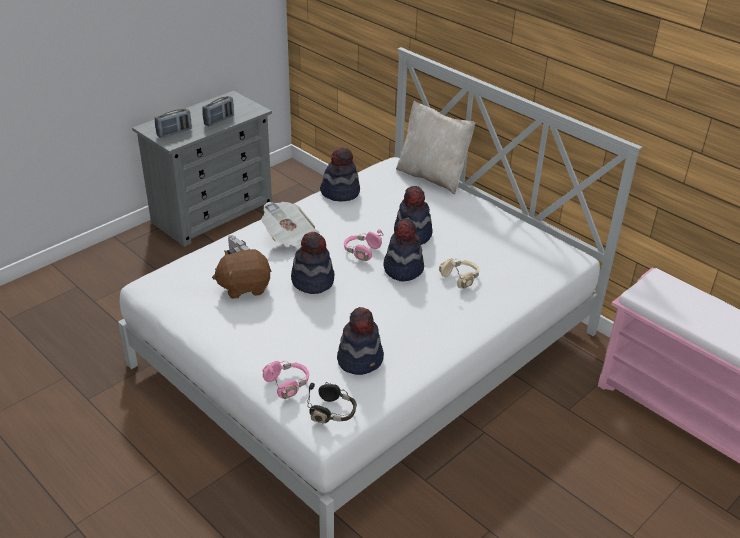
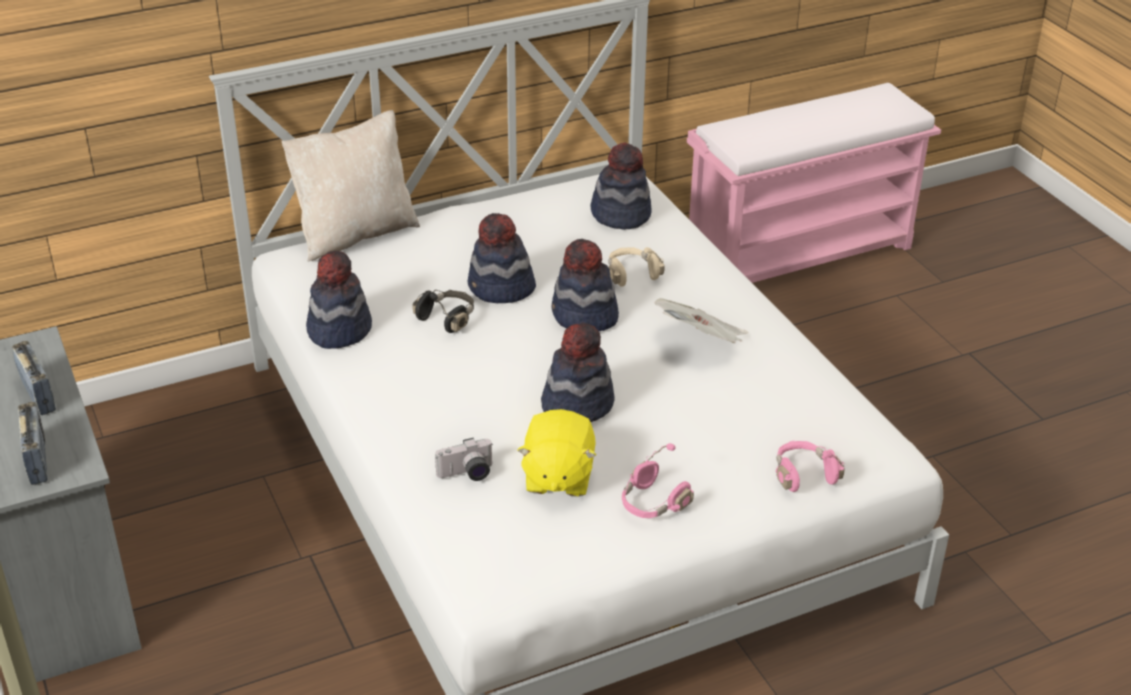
camera: 70 degrees left, 0 degrees up
(244, 287) = (557, 476): brown plush toy -> yellow plush toy
(291, 240) = (450, 406): newspaper -> newspaper (702, 341)
(333, 412) = (870, 445): black headphones -> black headphones (447, 318)
(360, 359) = (772, 398): hat -> hat (621, 214)
(361, 252) = (524, 343): pink headphones -> pink headphones (652, 503)

